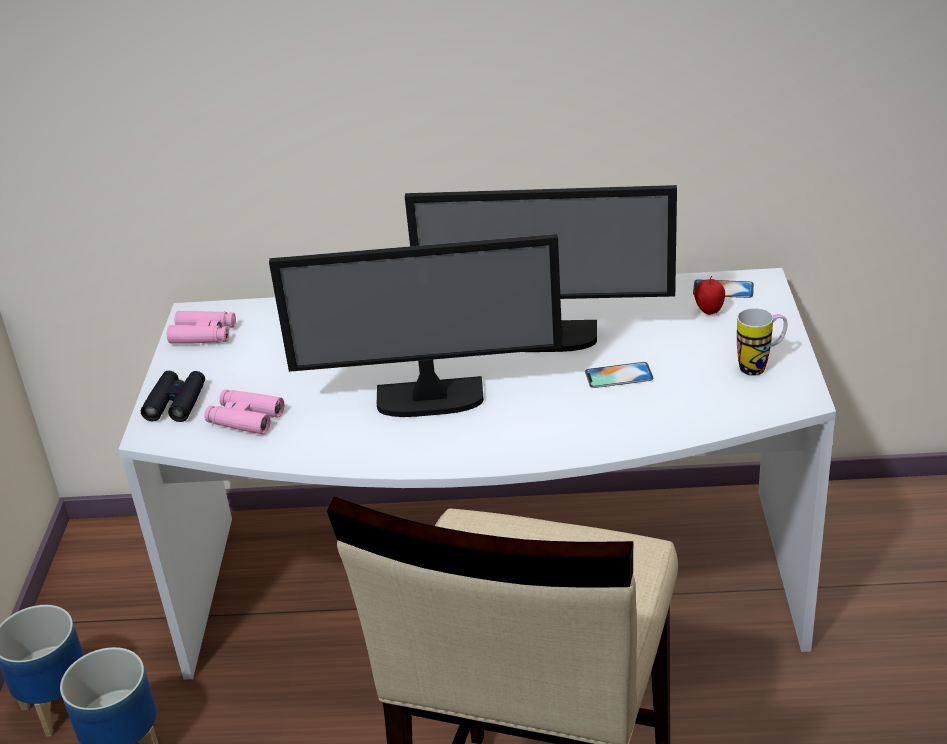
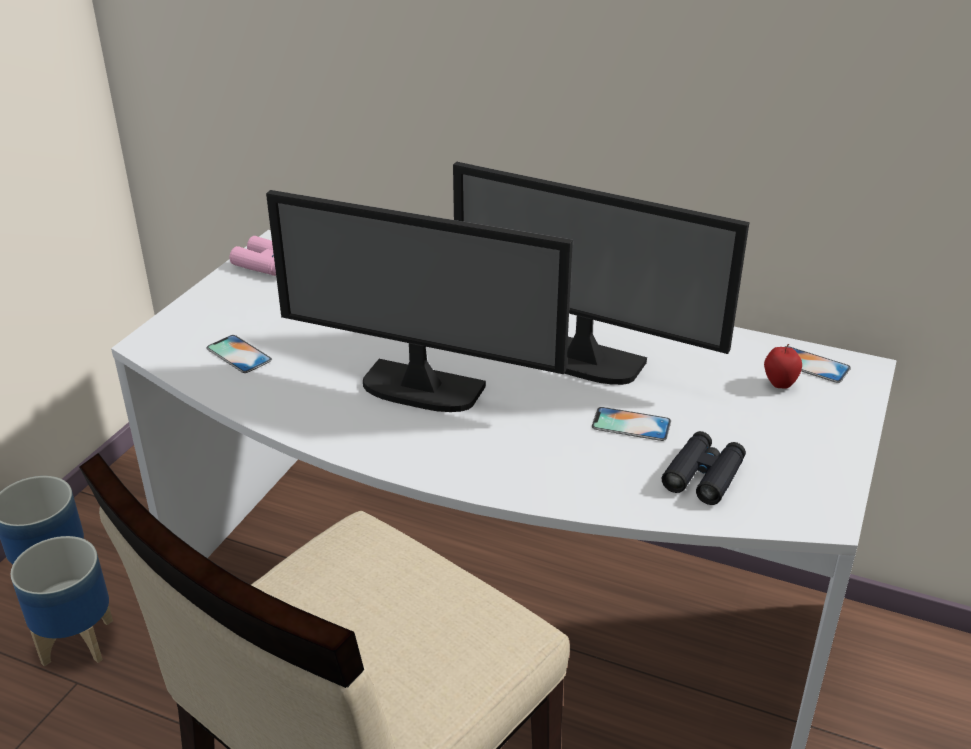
camera: 20 degrees right, 0 degrees up
(176, 403) = (193, 320): black binoculars -> black binoculars (703, 475)
(245, 419) = (239, 354): pink binoculars -> phone
(760, 366) = (798, 464): mug -> none

